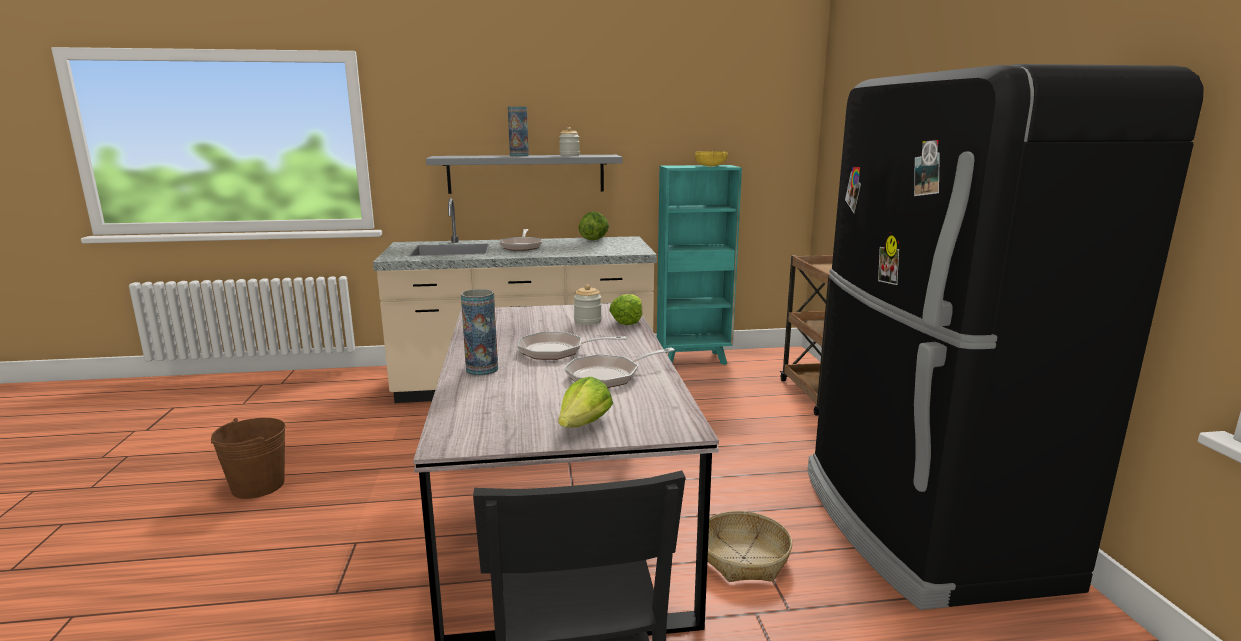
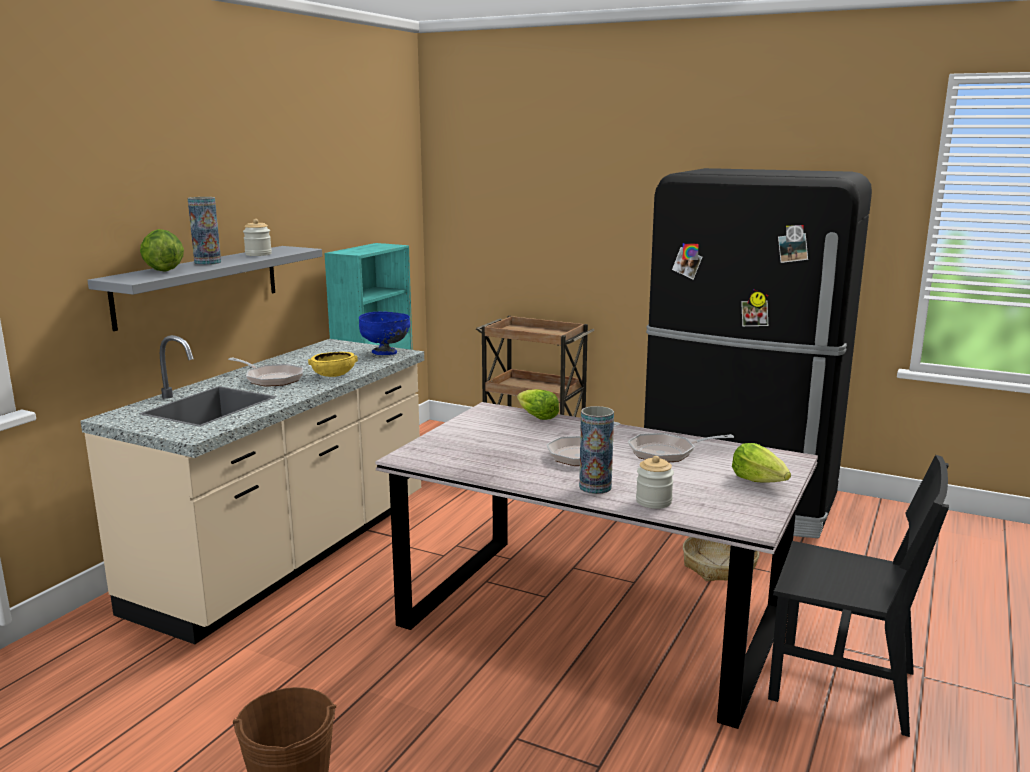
camera: 55 degrees left, 0 degrees up
(587, 321) = (513, 427): jar -> jar (653, 501)
(594, 240) = (308, 353): lettuce -> lettuce (162, 271)
(608, 376) = (667, 453): frying pan -> frying pan turned 75 degrees clockwise
(629, 249) = (385, 353): none -> blue bowl
(711, 166) = (378, 247): yellow bowl -> yellow bowl (334, 375)

